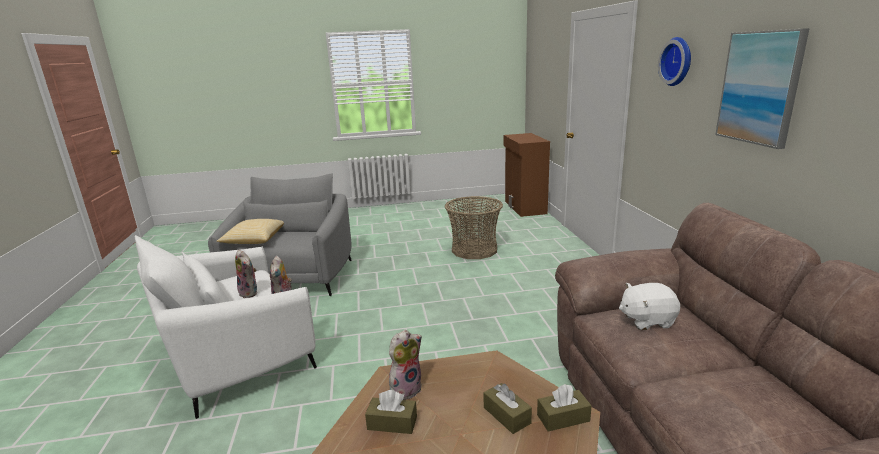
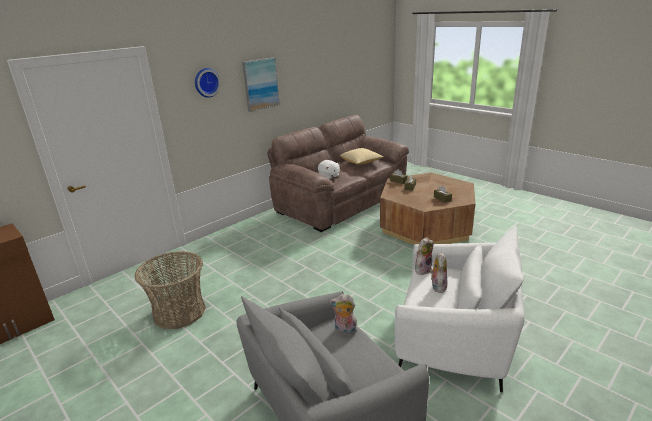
camera: 125 degrees left, 5 degrees up
(254, 241) = (370, 370): pillow -> pillow (361, 162)
(406, 389) = (426, 202): plush toy -> plush toy (345, 331)

